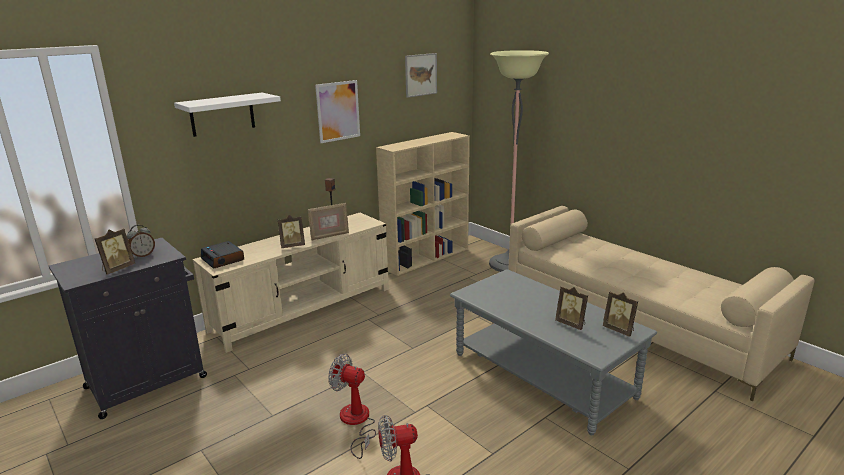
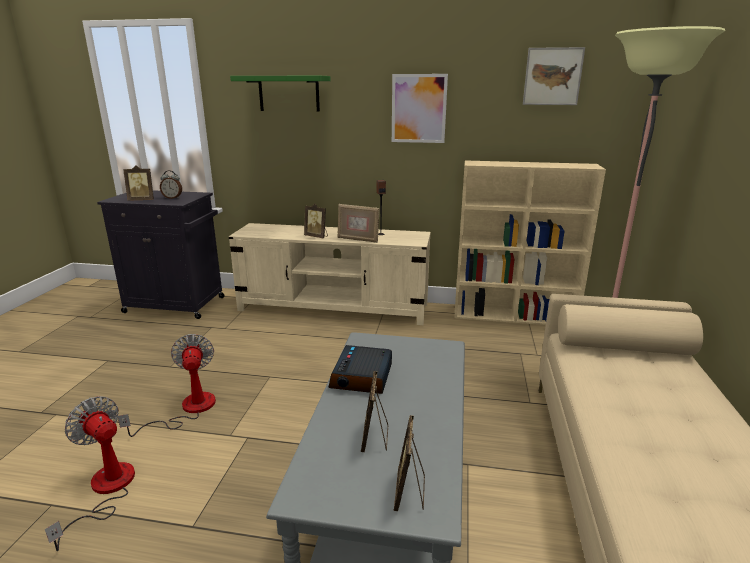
camera: 50 degrees right, 0 degrees up
(222, 114) = (289, 93): white shelf -> green shelf
(223, 259) = (260, 229): alarm clock -> alarm clock (362, 377)

